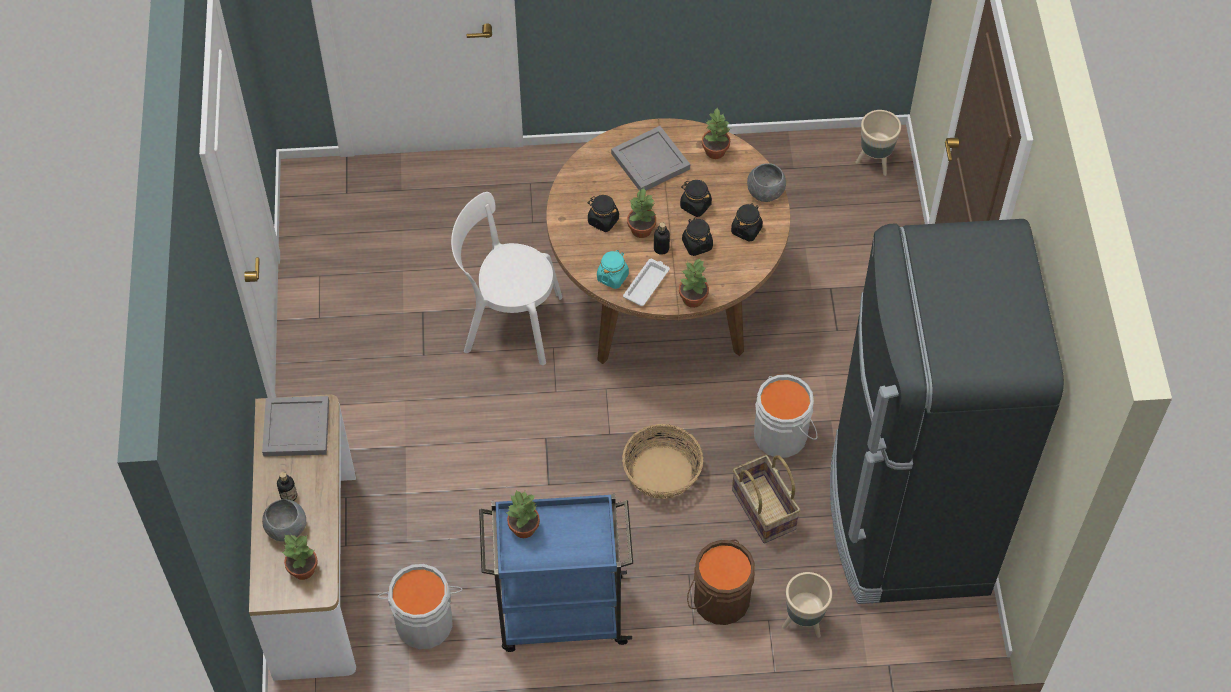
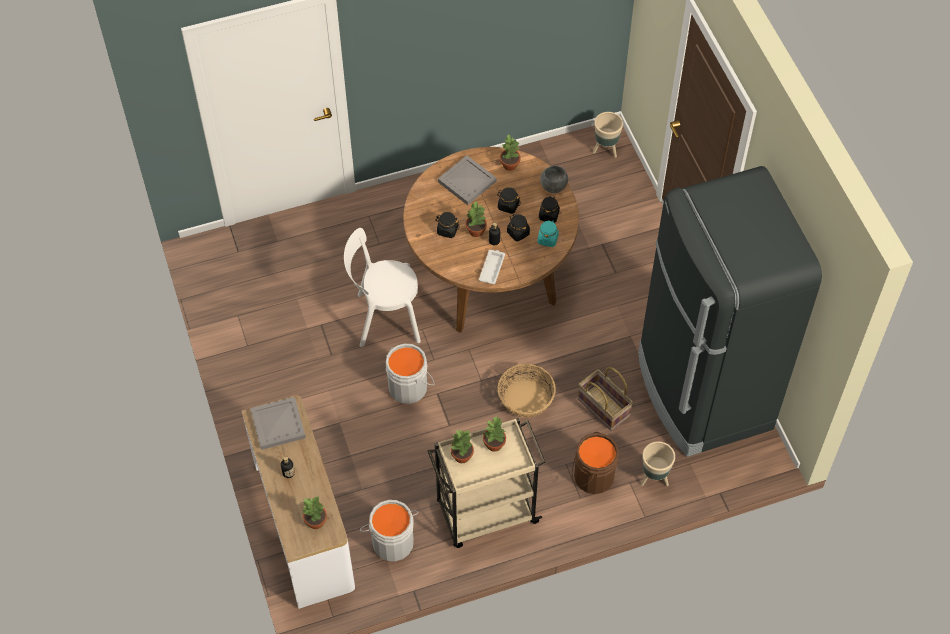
camera: 15 degrees left, 0 degrees up
(286, 528) = (294, 496): grey bowl -> none
(559, 614) = (485, 513): blue cart -> beige cart
(612, 277) = (466, 268): turquoise jar -> turquoise jar (547, 239)
(693, 299) = (527, 271): potted plant -> potted plant (495, 444)
(783, 434) = (601, 352): grey bucket -> grey bucket (409, 386)

